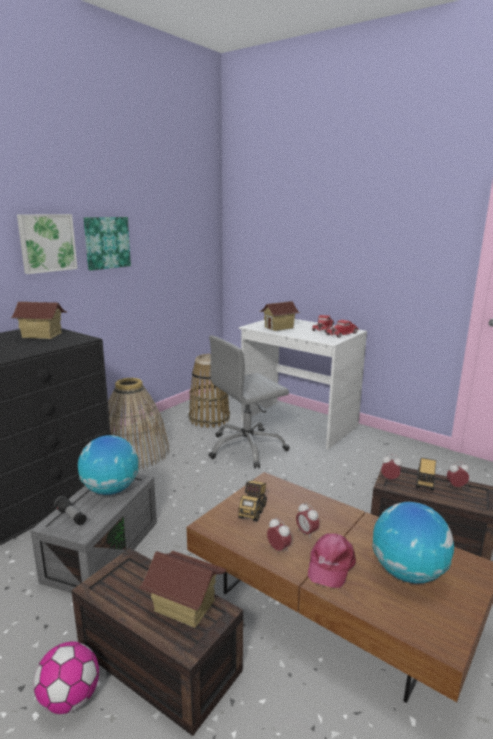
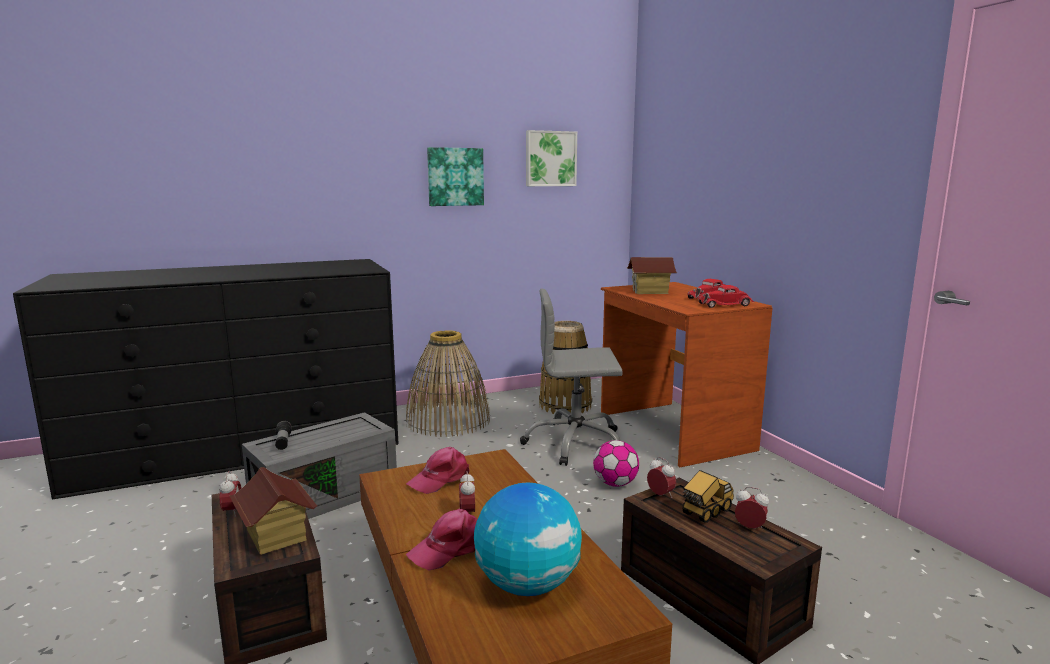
camera: 30 degrees right, 5 degrees down
(42, 335) = (345, 265): toy house -> none
(47, 243) = (381, 173): picture -> picture (550, 159)
(70, 699) = (174, 598): football -> football (615, 484)
(110, 490) = (342, 430): globe -> none
(253, 511) = (440, 479): toy truck -> pink cap
(278, 549) = (417, 518): alarm clock -> alarm clock (232, 511)
(298, 424) = (672, 431): white desk -> brown desk

